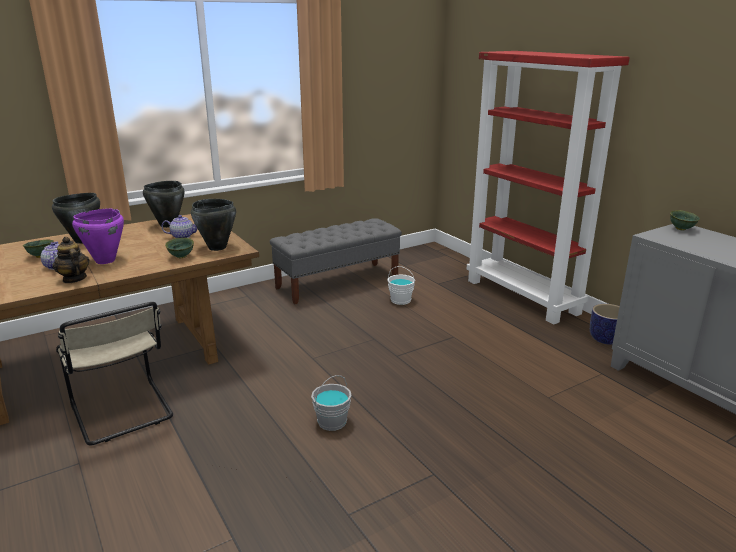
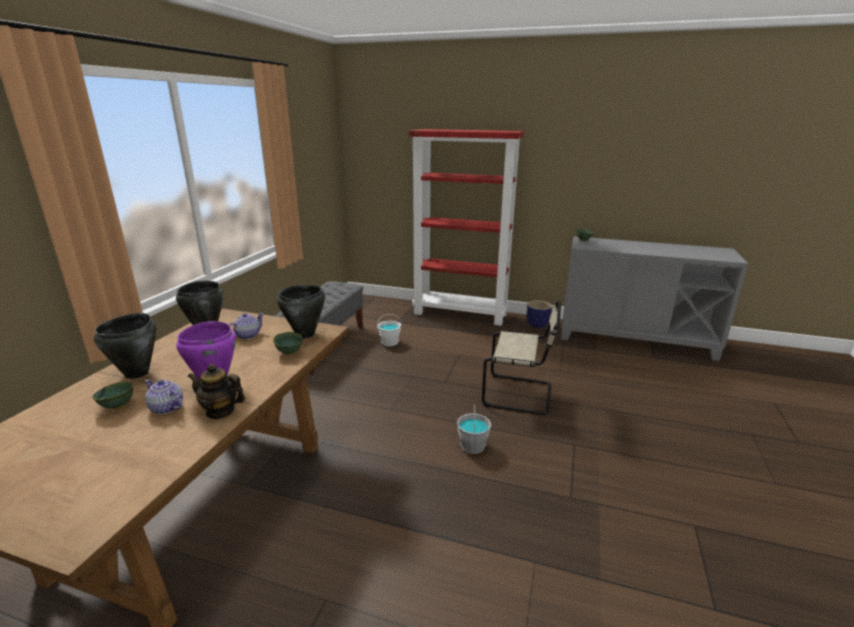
camera: 40 degrees left, 0 degrees up
(123, 413) = (298, 533): beige chair -> beige chair (520, 395)

